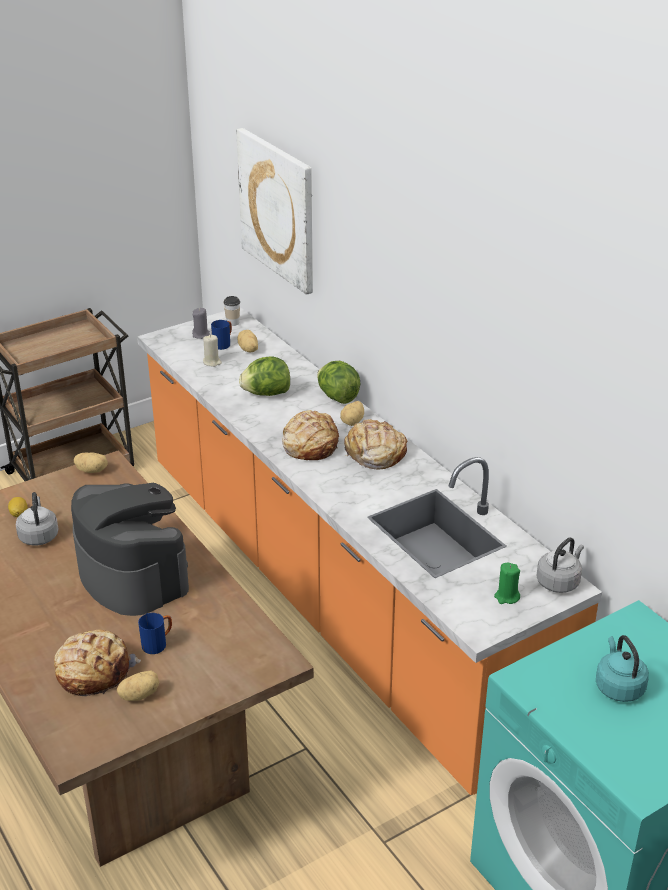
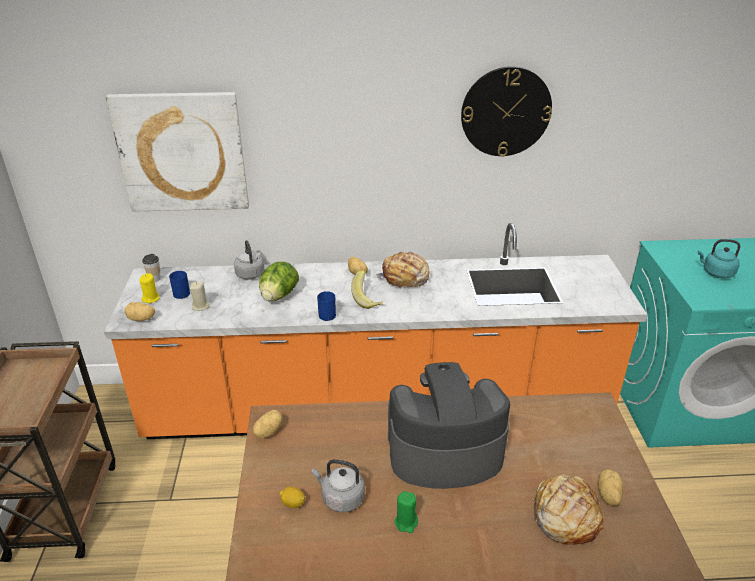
camera: 60 degrees left, 0 degrees up
(158, 643) = (546, 464): blue mug -> blue mug (326, 314)
(201, 335) = (151, 298): grey candle -> yellow candle
(248, 350) = (205, 284): potato -> potato (141, 319)
(310, 445) = (368, 299): bread -> banana
(337, 397) = (319, 269): lettuce -> none
(506, 597) = (597, 285): green candle -> green candle (406, 522)
(507, 312) = (505, 112): none -> wall clock
(559, 582) = (591, 263): grey kettle -> grey kettle (250, 273)

